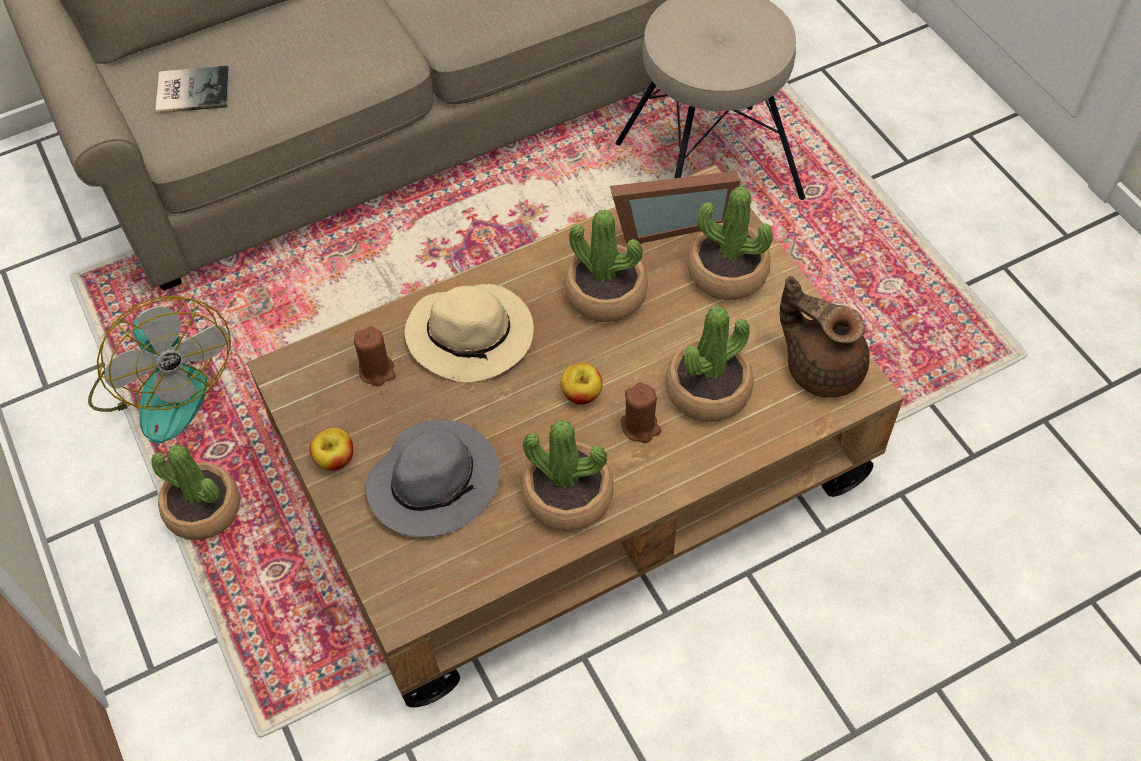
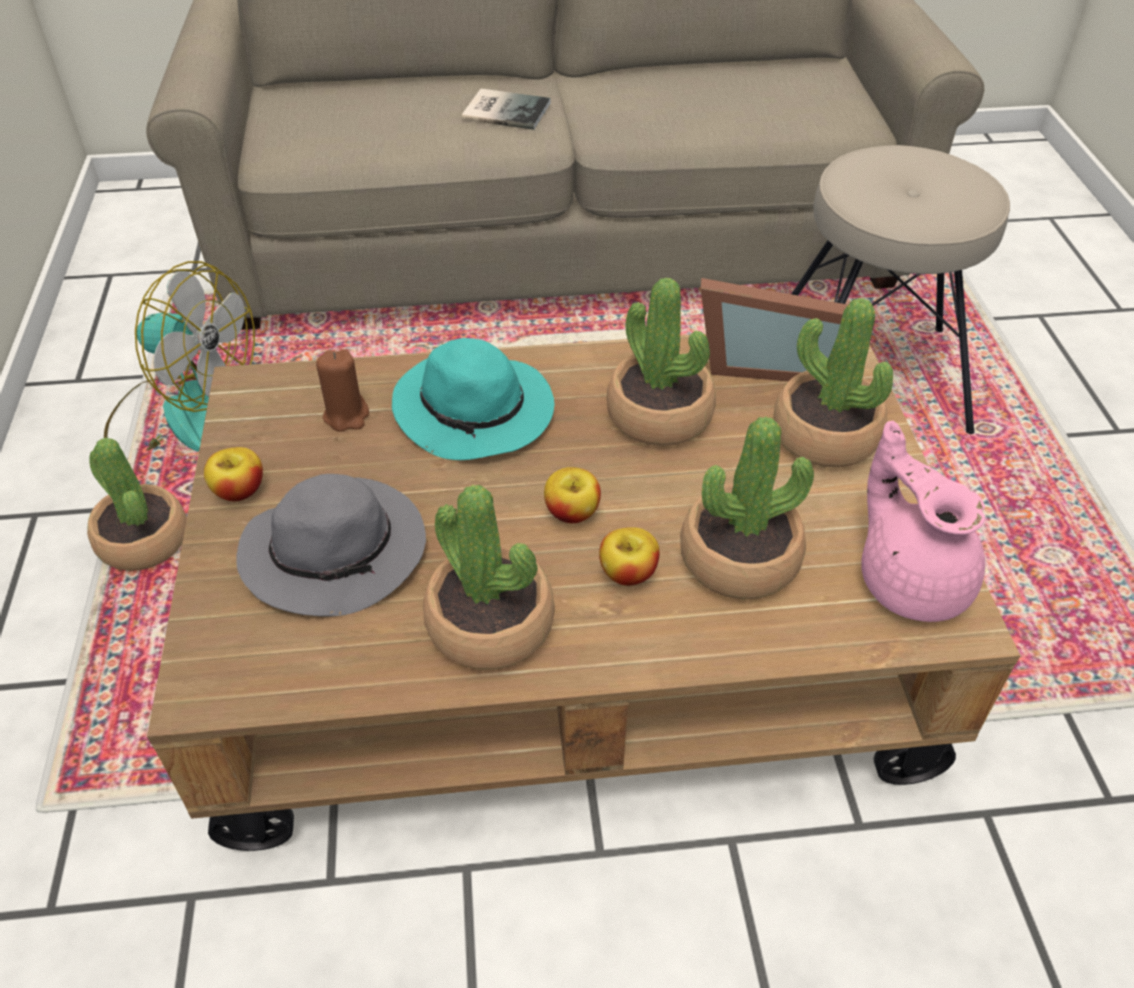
camera: 20 degrees right, 10 degrees down
(165, 387) = (184, 414): fan -> fan turned 60 degrees counterclockwise
(191, 89) = (323, 121): book -> book (505, 110)
(472, 336) = (476, 413): beige hat -> turquoise hat
(640, 427) = (628, 573): brown candle -> apple
(821, 367) = (910, 579): brown teapot -> pink teapot

